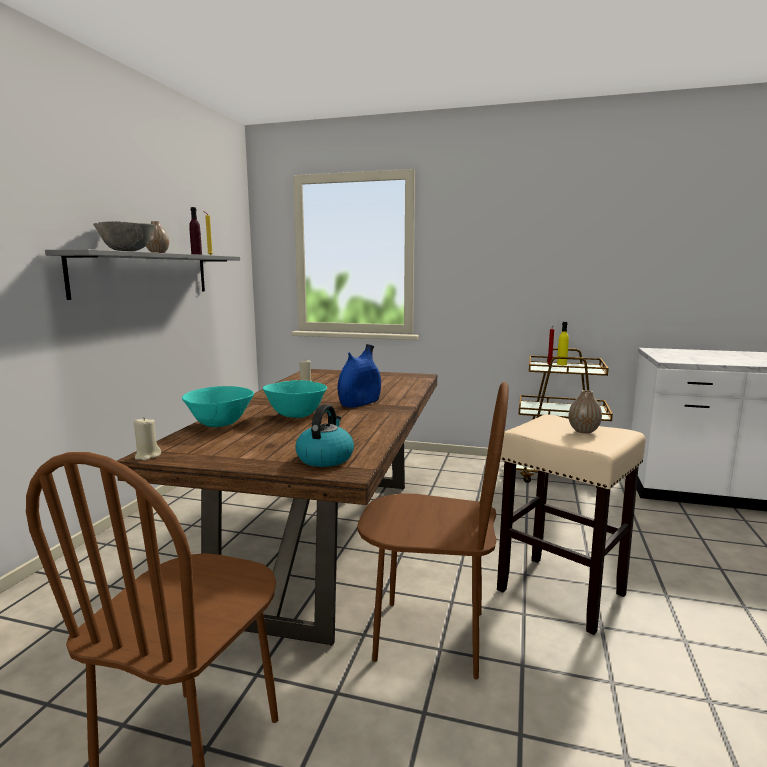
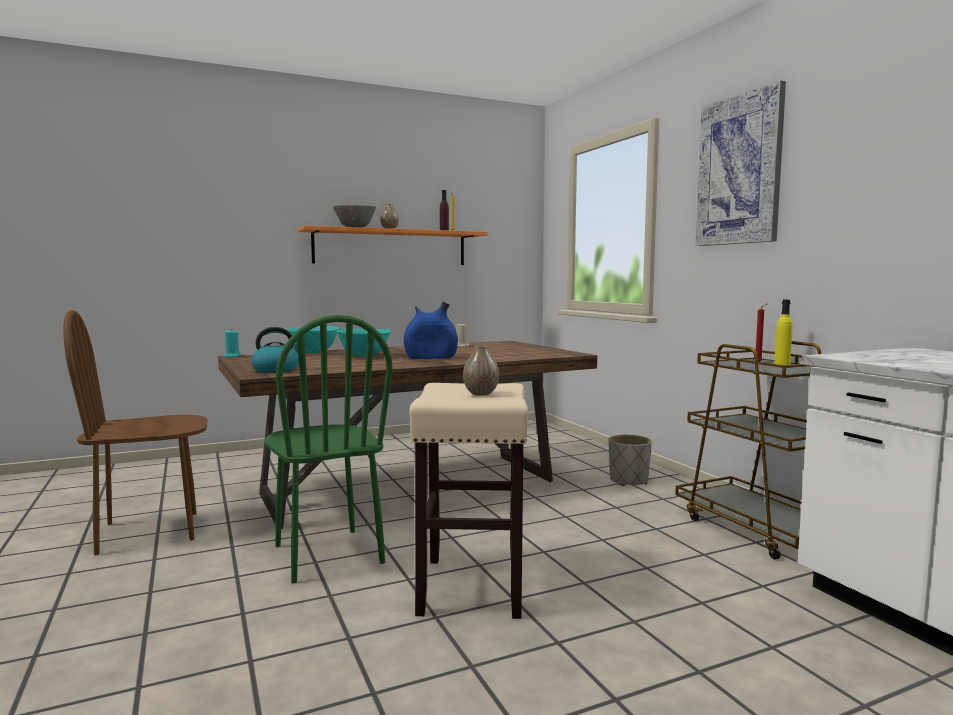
camera: 50 degrees right, 5 degrees down
(145, 274) = (391, 247): grey shelf -> orange shelf
(147, 456) = (232, 356): beige candle -> turquoise candle
(430, 636) = (327, 554): brown chair -> green chair
(439, 468) = (629, 481): none -> grey planter
(505, 226) = (739, 170): none -> picture

